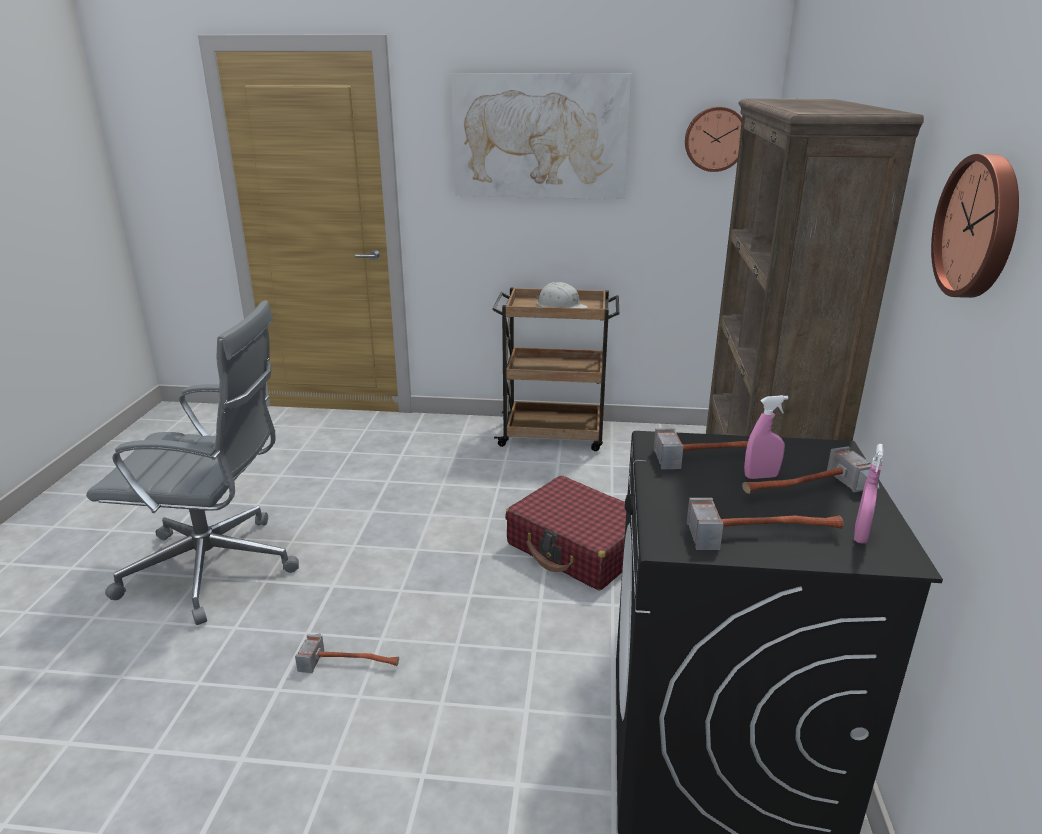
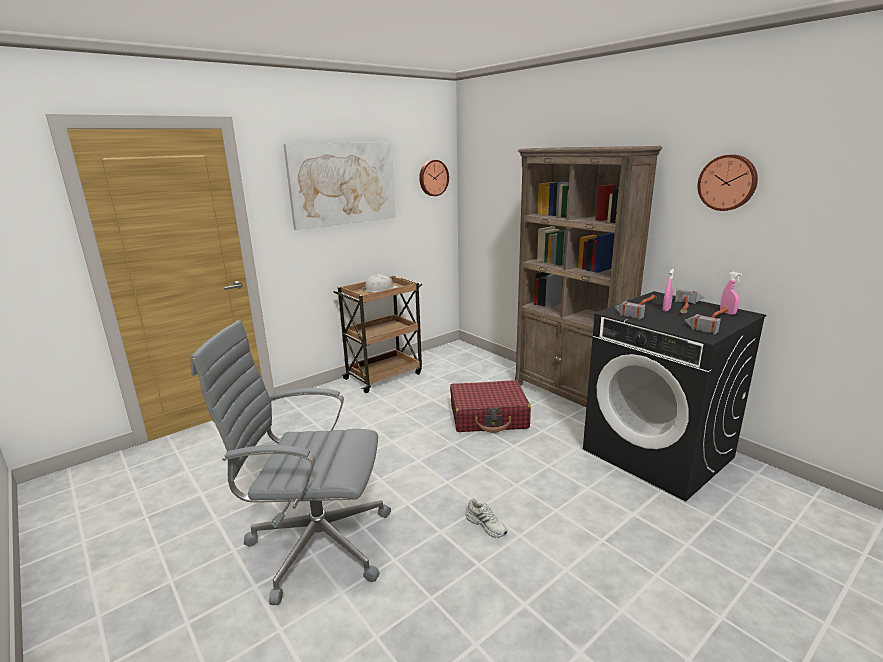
camera: 45 degrees left, 5 degrees down
(216, 568) = (315, 543): grey office chair -> grey office chair turned 135 degrees counterclockwise
(352, 660) = (487, 524): hammer -> white shoe

